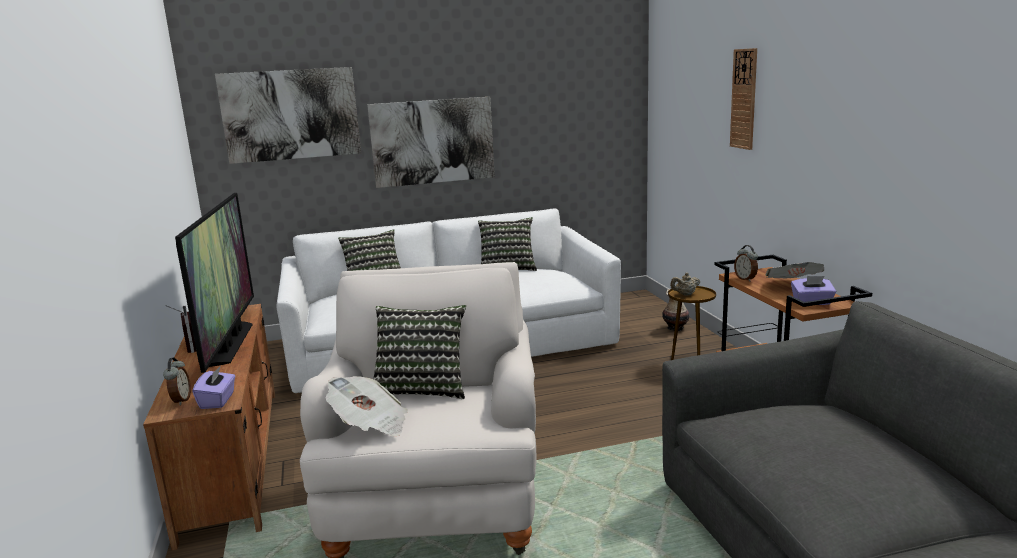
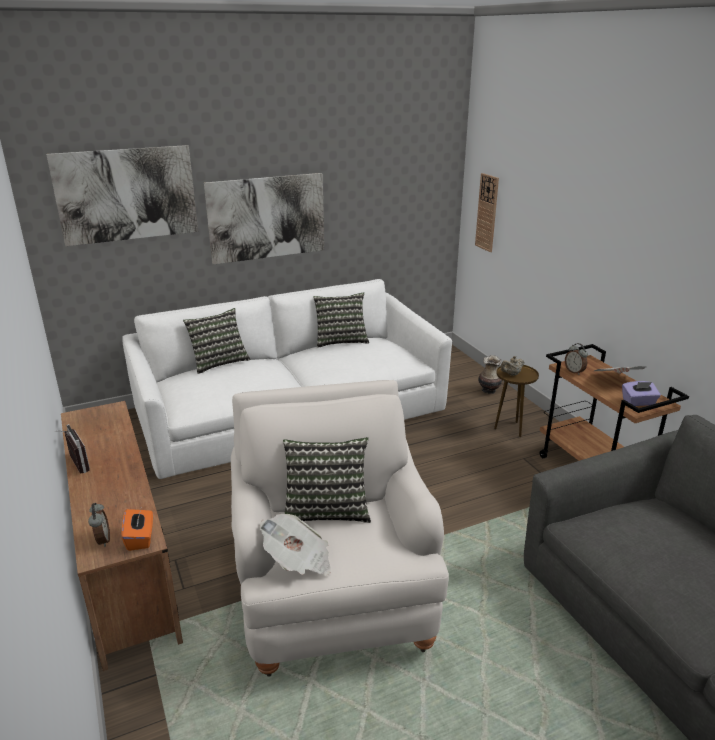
camera: 10 degrees left, 10 degrees up
(218, 400) = (140, 538): purple tissue box -> orange tissue box
(230, 343) = (118, 458): television -> none
(744, 99) = (572, 199): wall clock -> wall clock (487, 212)

